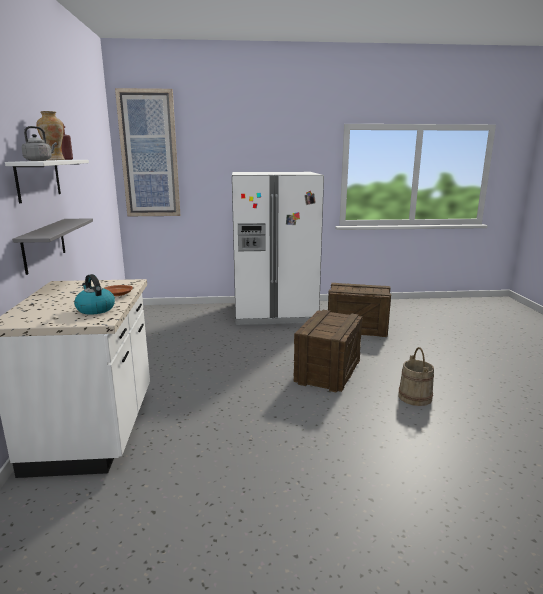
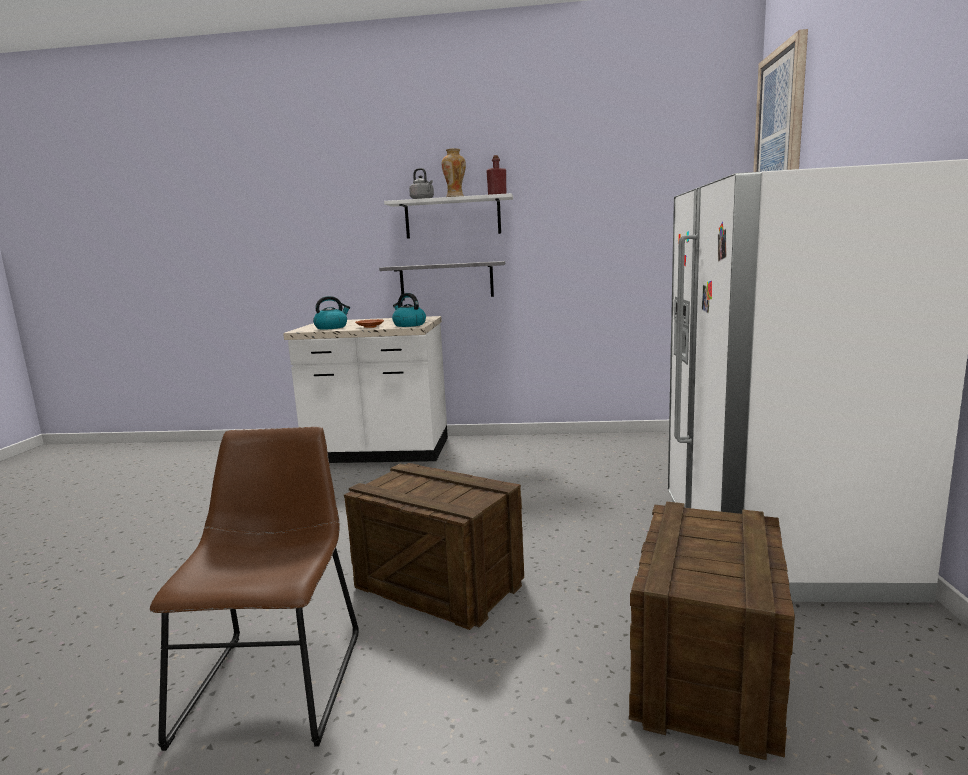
camera: 100 degrees right, 5 degrees down
(122, 284) = (409, 325): none -> kettle
(414, 397) = (276, 679): beige bucket -> brown chair

